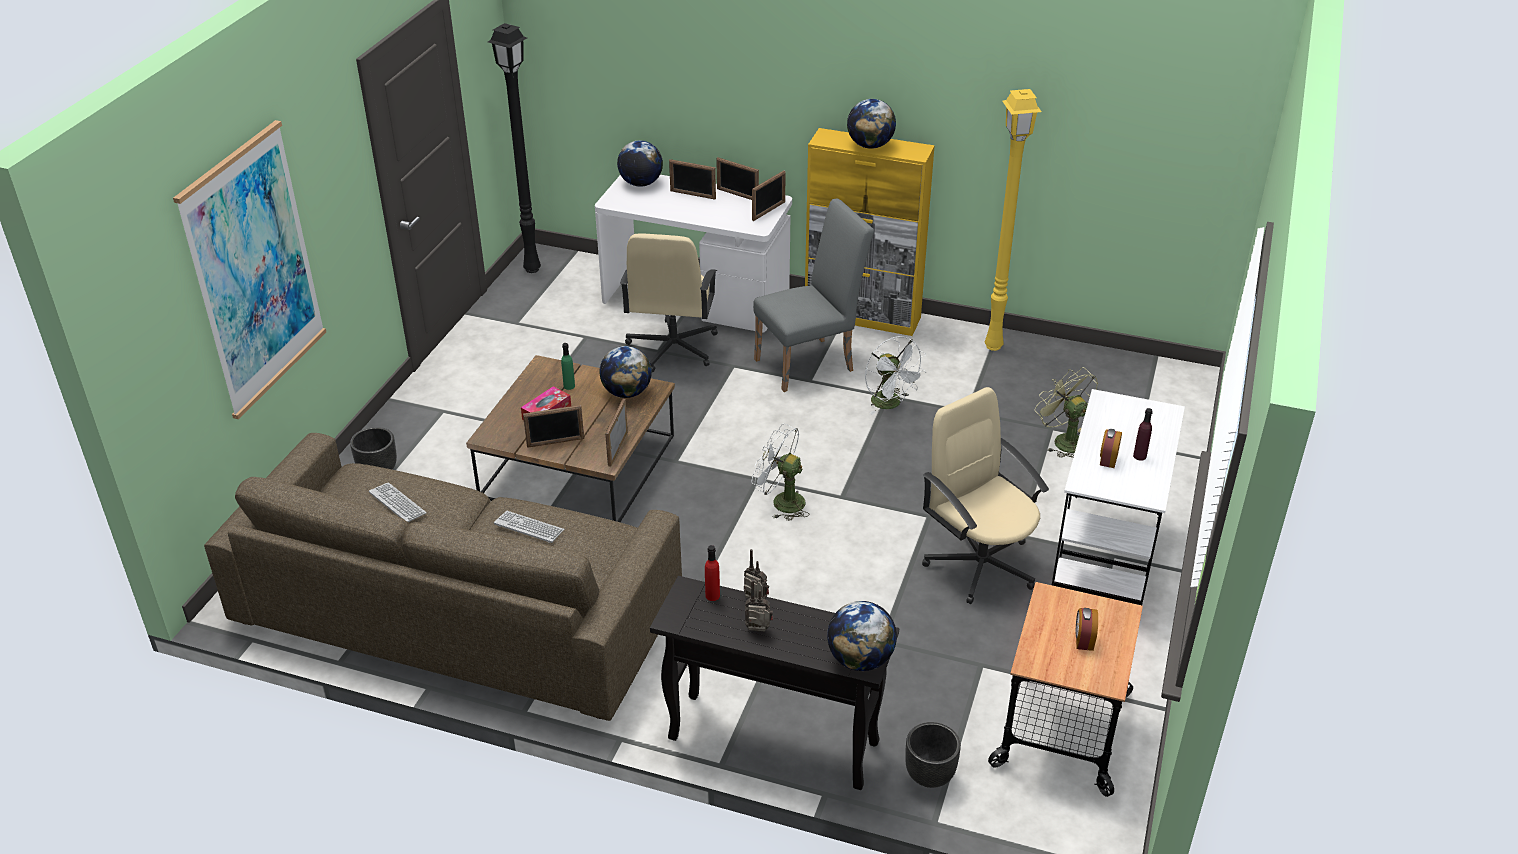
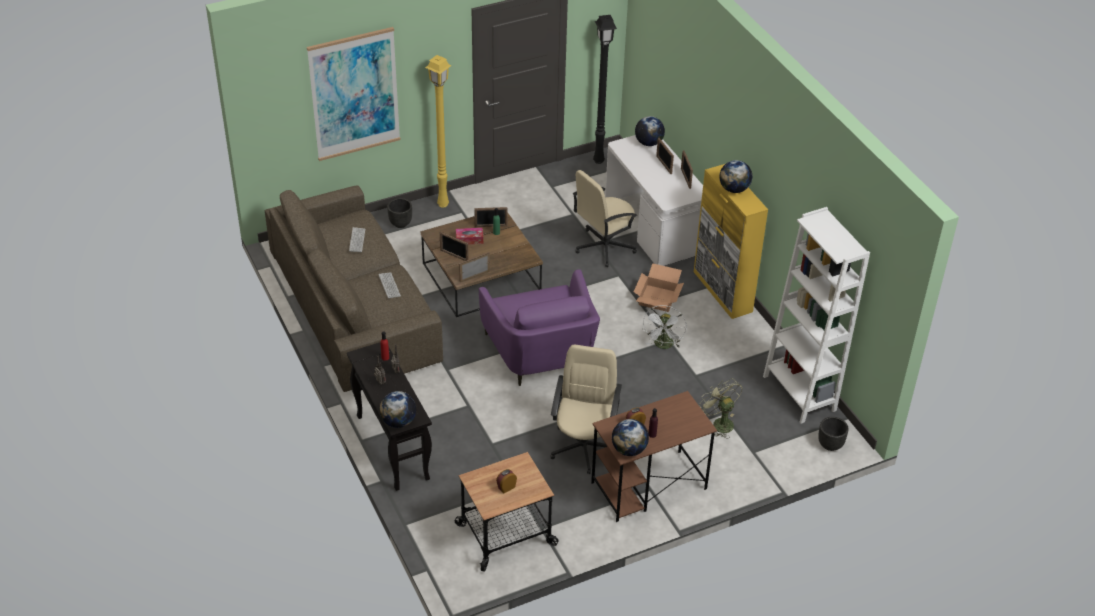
camera: 45 degrees right, 5 degrees up
(627, 392) = (515, 252): globe -> globe (629, 450)
(769, 211) = (686, 197): picture frame -> picture frame (491, 226)
(781, 501) = (541, 355): white fan -> purple armchair
(811, 363) = (658, 298): grey chair -> cardboard box
(930, 776) = (429, 507): black planter -> black planter (830, 445)
(994, 345) = (766, 352): yellow floor lamp -> yellow floor lamp (444, 204)
(1063, 440) = (719, 423): green fan -> green fan turned 45 degrees counterclockwise
(1082, 362) = (799, 393): none -> white bookcase
(1106, 554) = (648, 486): white desk -> brown desk

